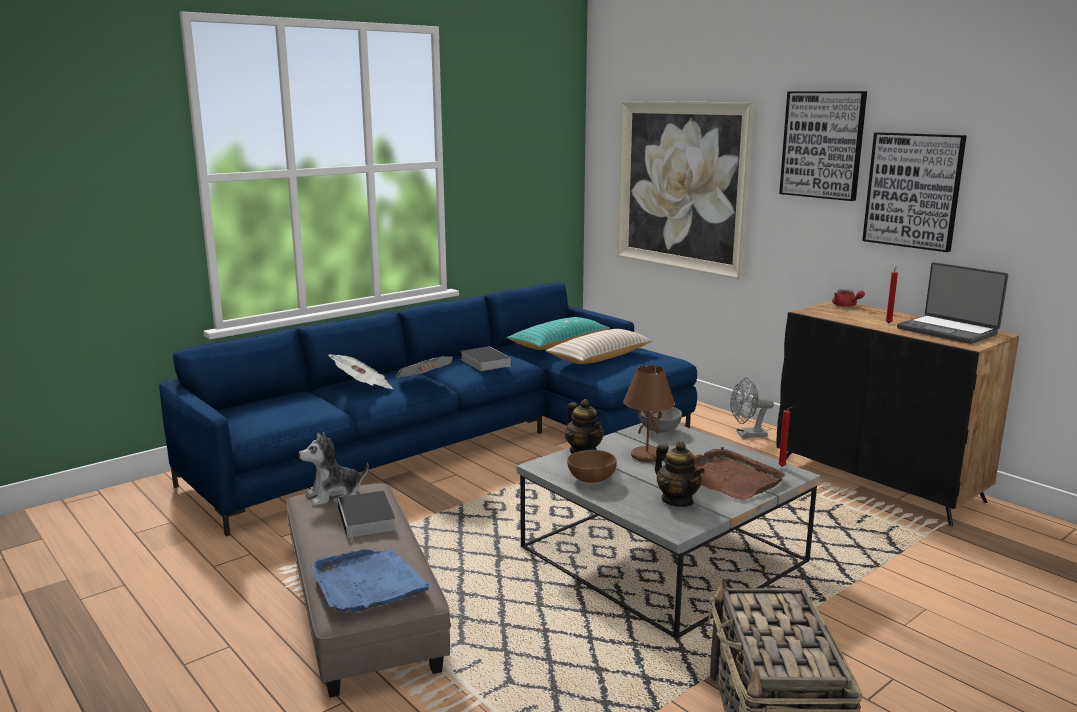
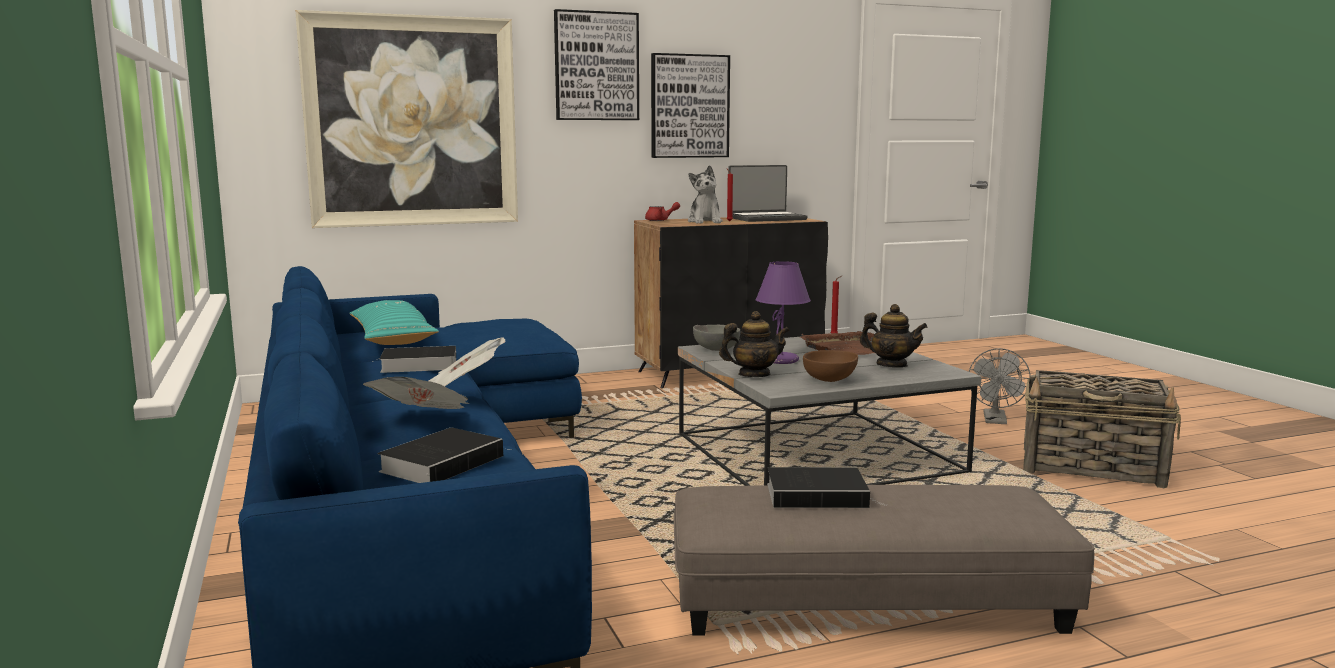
camera: 70 degrees left, 5 degrees down
(294, 404) = (444, 462): none -> book
(334, 495) = (723, 509): plush toy -> plush toy (705, 222)
(368, 584) = (994, 505): blue tray -> none
(600, 357) = (478, 332): beige pillow -> none
(646, 456) = (781, 360): brown table lamp -> purple table lamp
(677, 500) = (891, 365): teapot -> teapot turned 45 degrees clockwise
(747, 435) = (583, 385): grey fan -> grey fan (995, 421)

